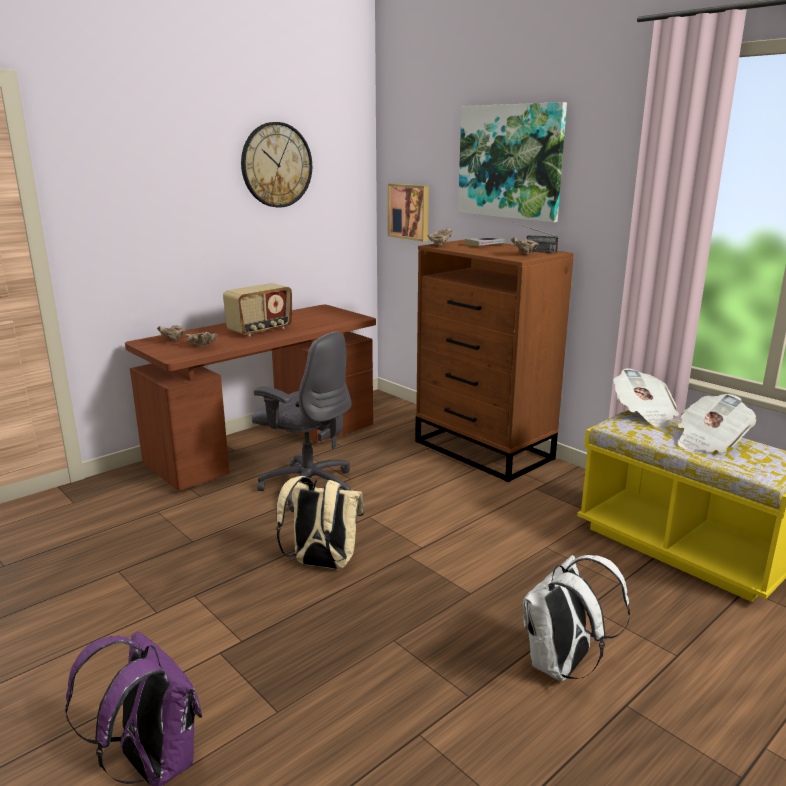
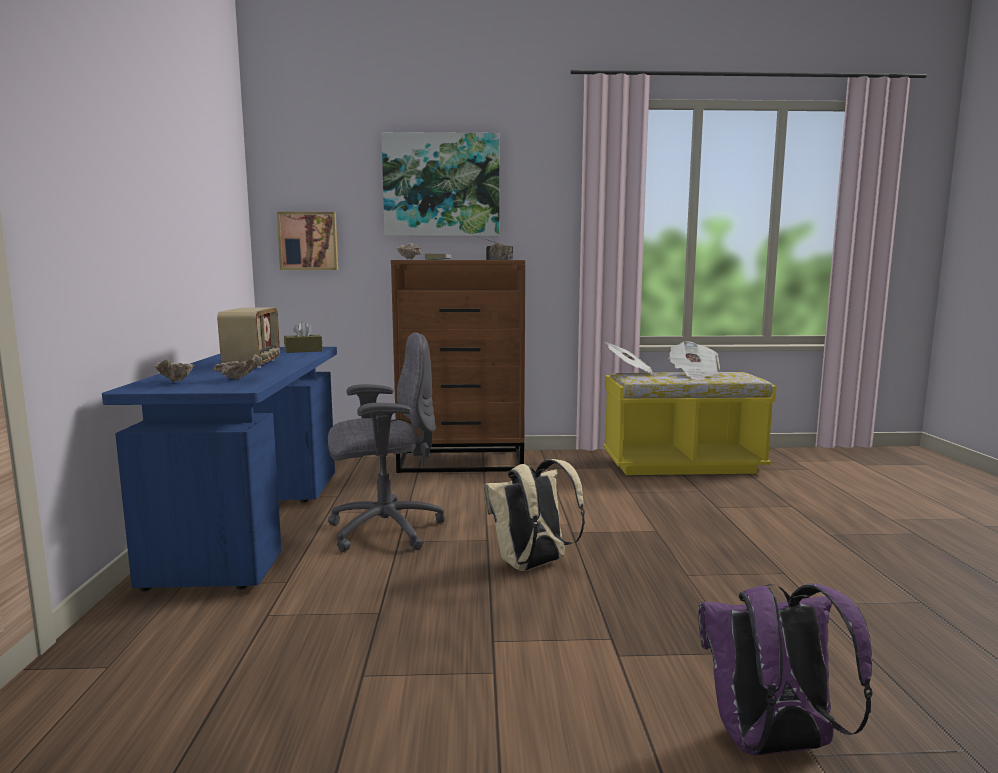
camera: 50 degrees left, 10 degrees down
(265, 446) = (255, 522): brown desk -> blue desk
(276, 165) = (194, 170): wall clock -> none
(337, 320) = (303, 351): none -> brown tissue box
(562, 666) = (775, 535): white backpack -> none

